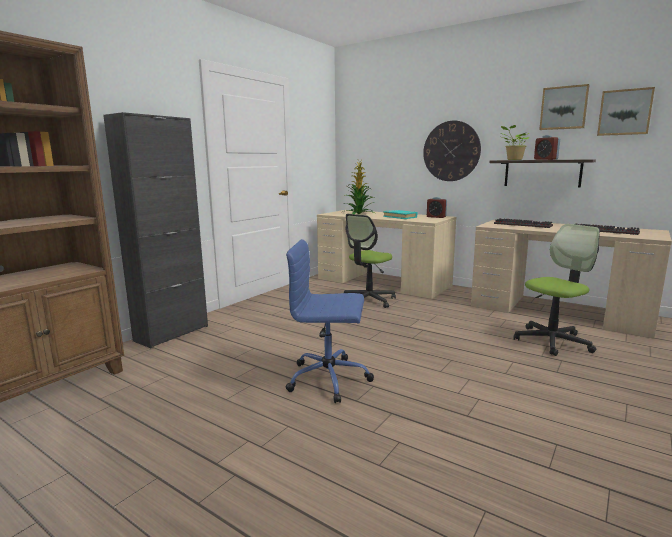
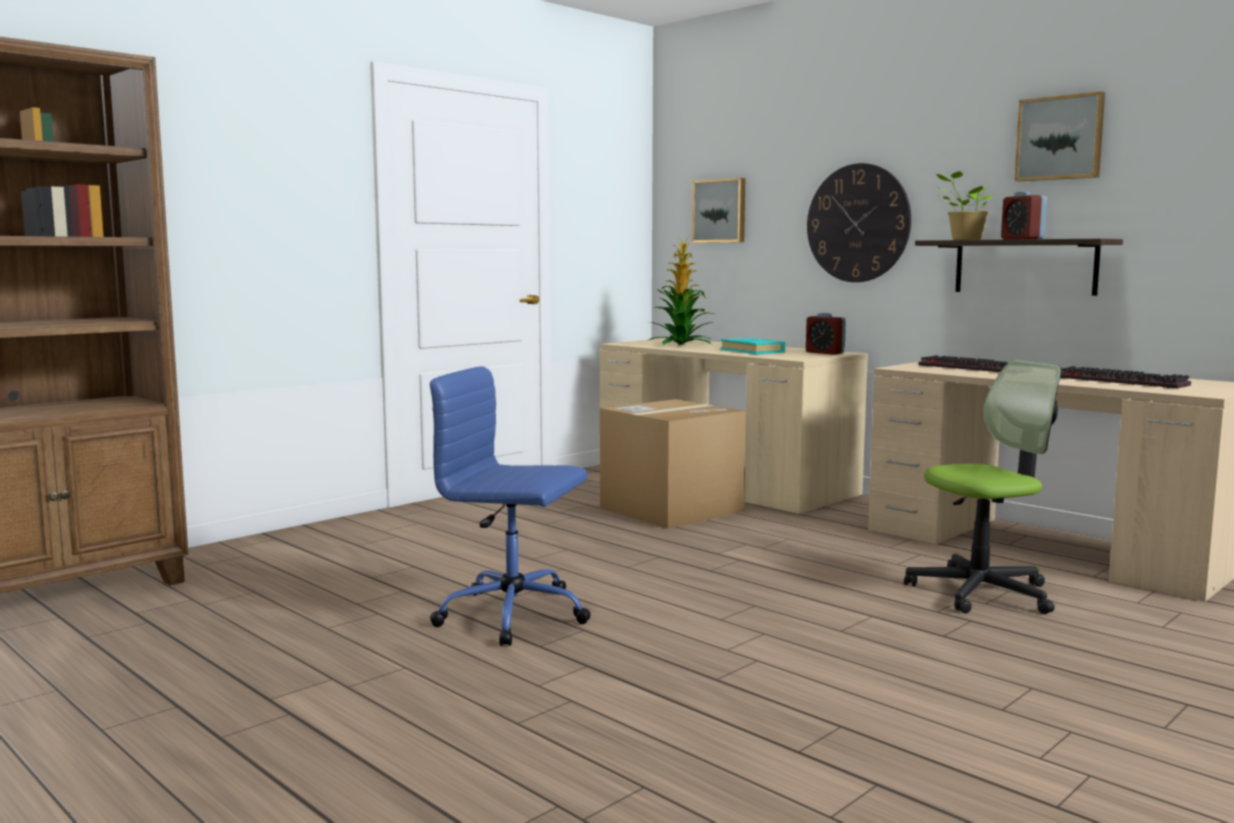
camera: 10 degrees right, 5 degrees down
(172, 333) = (287, 538): black cabinet -> none
(368, 300) = (671, 510): office chair -> cardboard box
(625, 112) = (1173, 146): picture -> picture (720, 211)

